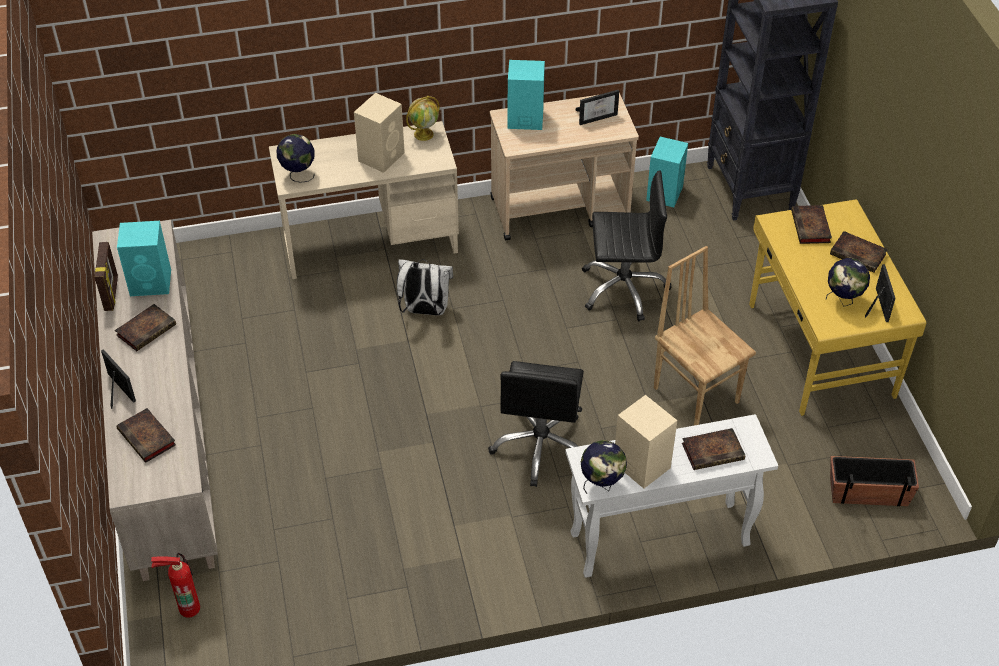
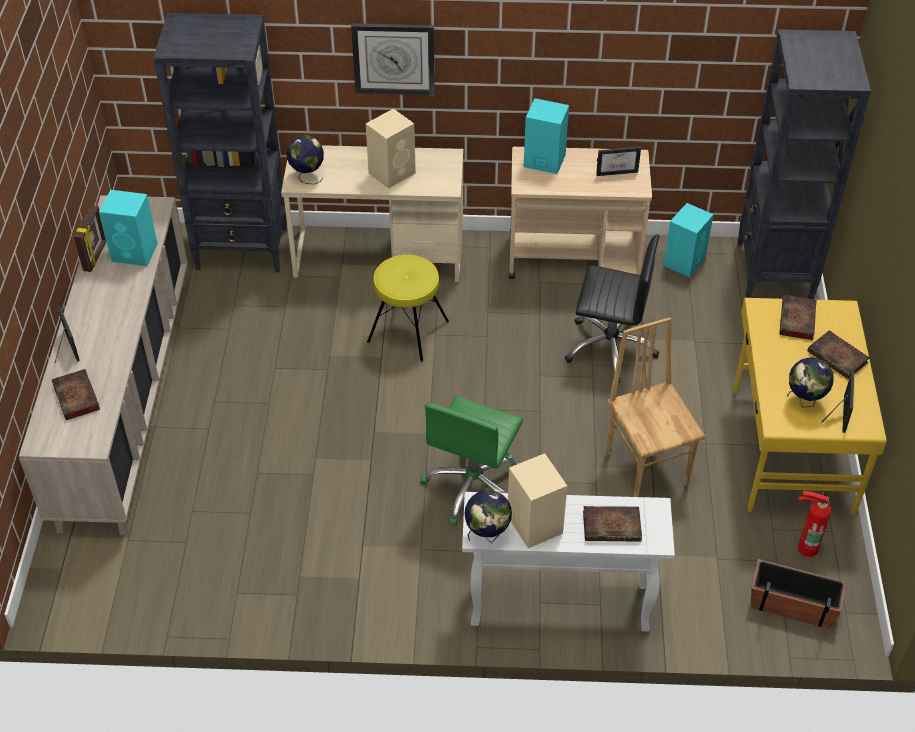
camera: 15 degrees right, 0 degrees up
(147, 329) = (115, 295): book -> none
(188, 606) = (88, 566): fire extinguisher -> fire extinguisher (806, 546)
(231, 260) = (243, 249): none -> black bookcase
(369, 42) = (394, 58): none -> wall clock
(424, 134) = (441, 158): globe -> none
(424, 310) = (407, 331): white backpack -> yellow stool
(541, 446) = (474, 486): black office chair -> green office chair

